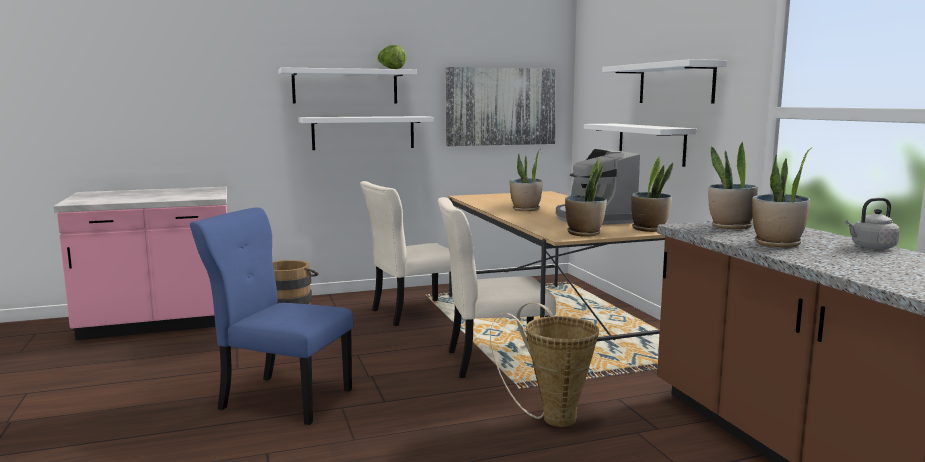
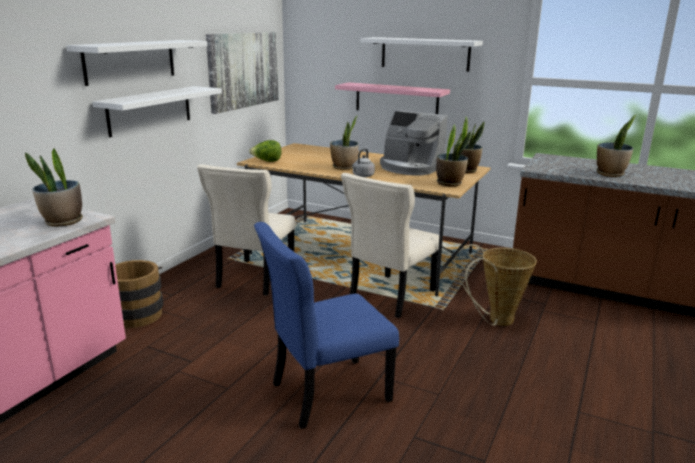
camera: 45 degrees left, 10 degrees up
(391, 69) = (176, 40): lettuce -> lettuce (267, 161)
(651, 143) = (396, 99): white shelf -> pink shelf
(730, 227) = (553, 164): potted plant -> potted plant (63, 222)
(871, 247) = (639, 167): grey kettle -> grey kettle (362, 176)

